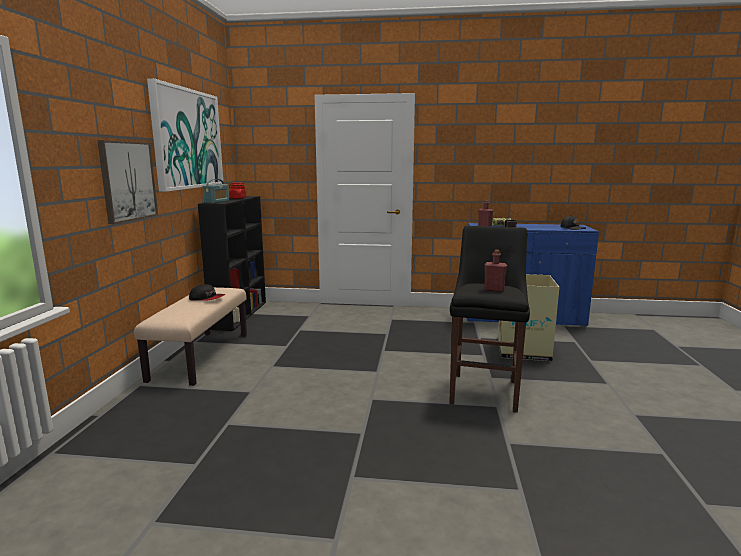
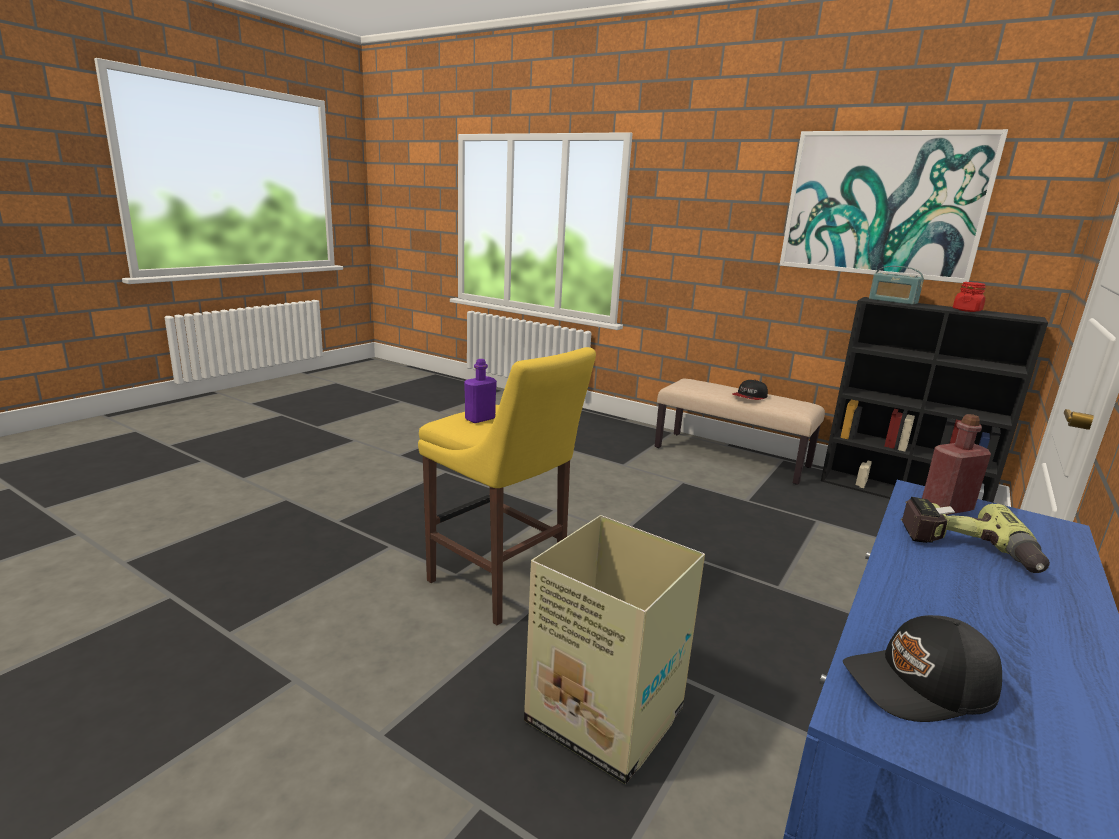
camera: 115 degrees right, 5 degrees up
(128, 181) = (729, 245): picture -> none
(485, 390) = (500, 585): black stool -> yellow stool
(494, 290) = (480, 419): red bottle -> purple bottle

